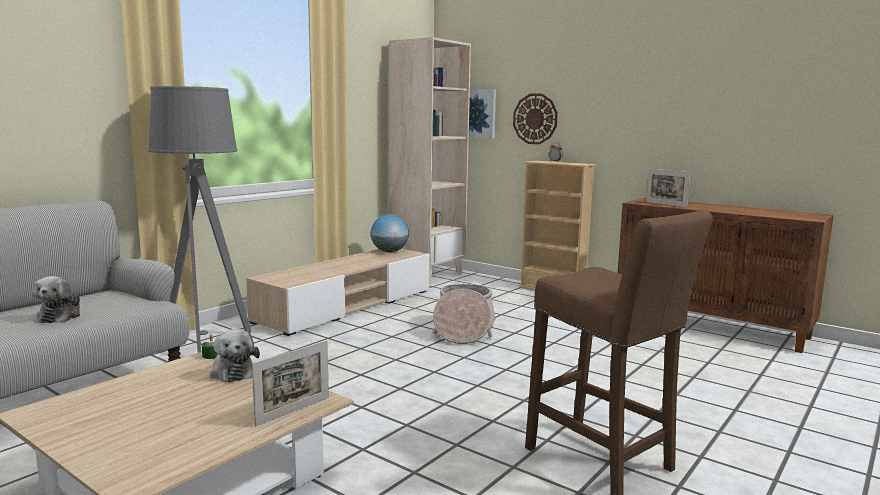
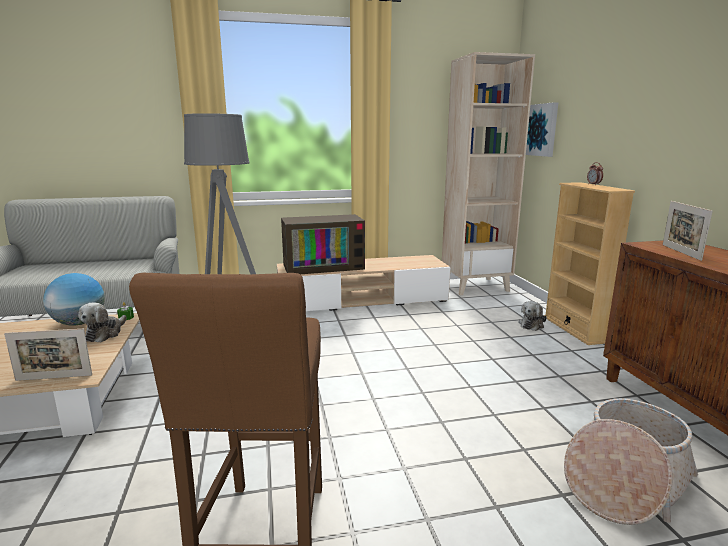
camera: 40 degrees right, 5 degrees up
(61, 316) = (94, 270): plush toy -> plush toy (531, 324)
(309, 271) = (324, 266): none -> television
(389, 251) = (420, 259): globe -> globe (79, 323)
(463, 330) = (409, 347): basket -> basket (624, 481)
(535, 119) = (587, 134): wall clock -> none

